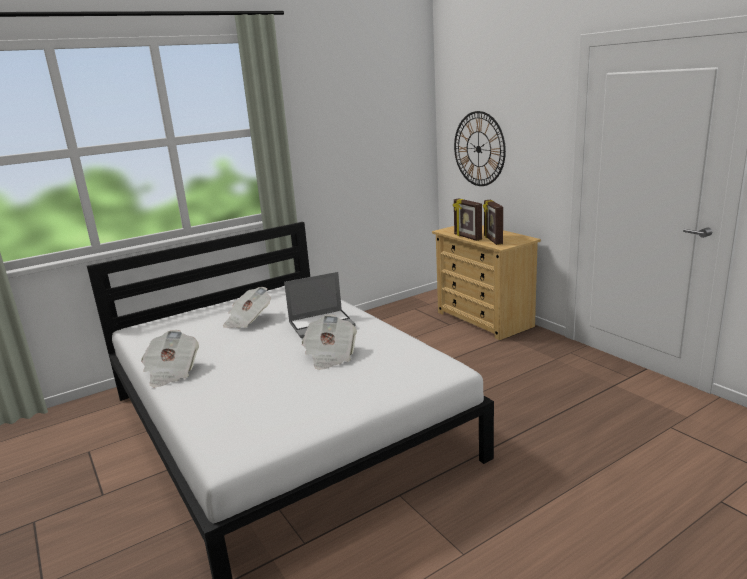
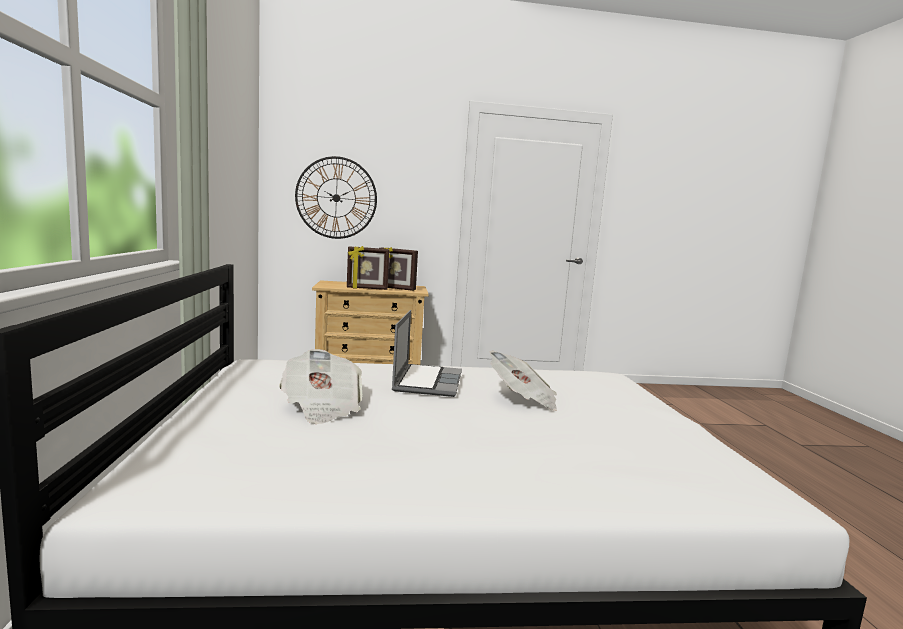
camera: 65 degrees left, 10 degrees down
(171, 372) = (446, 491): newspaper -> none

